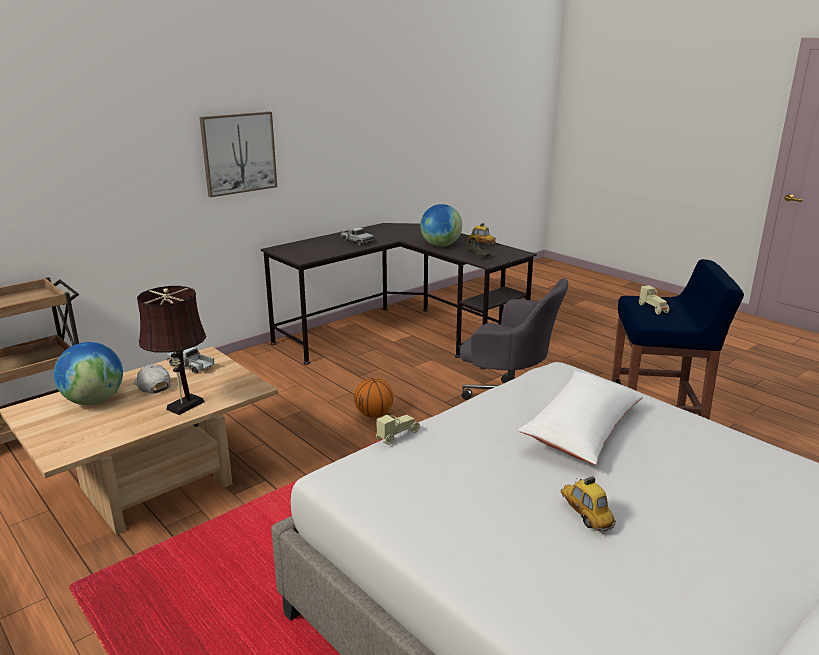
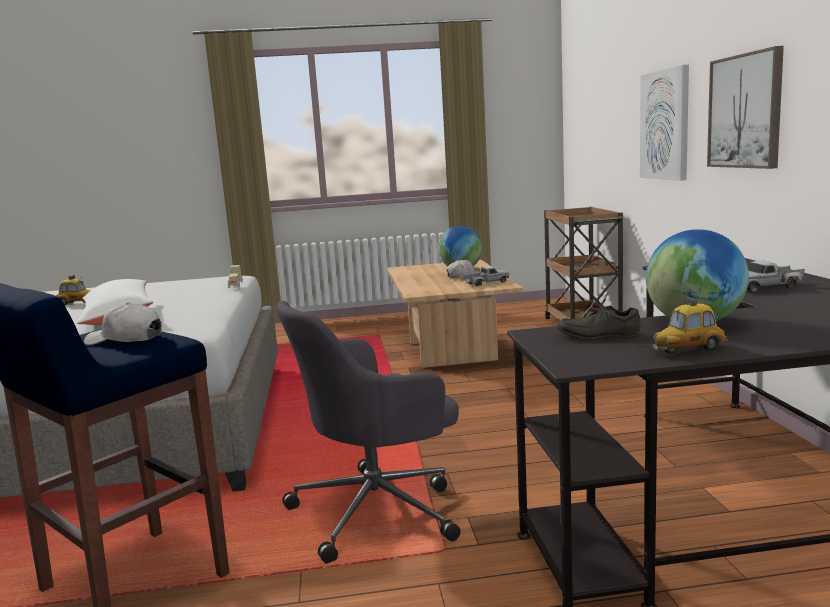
camera: 125 degrees right, 10 degrees down
(124, 172) = (665, 125): none -> picture
(182, 407) = (417, 281): brown table lamp -> none
(374, 415) = (465, 428): basketball -> none
(653, 309) = (125, 339): beige toy car -> white cap

